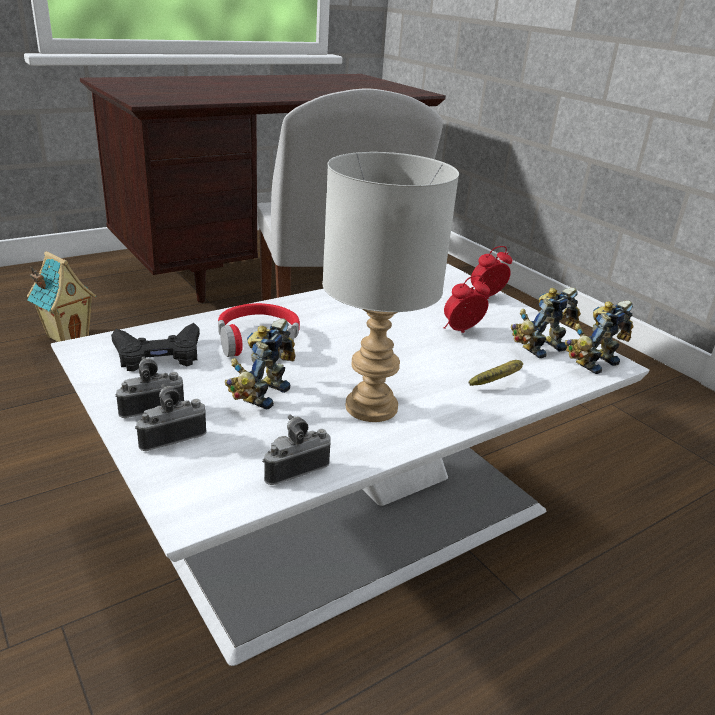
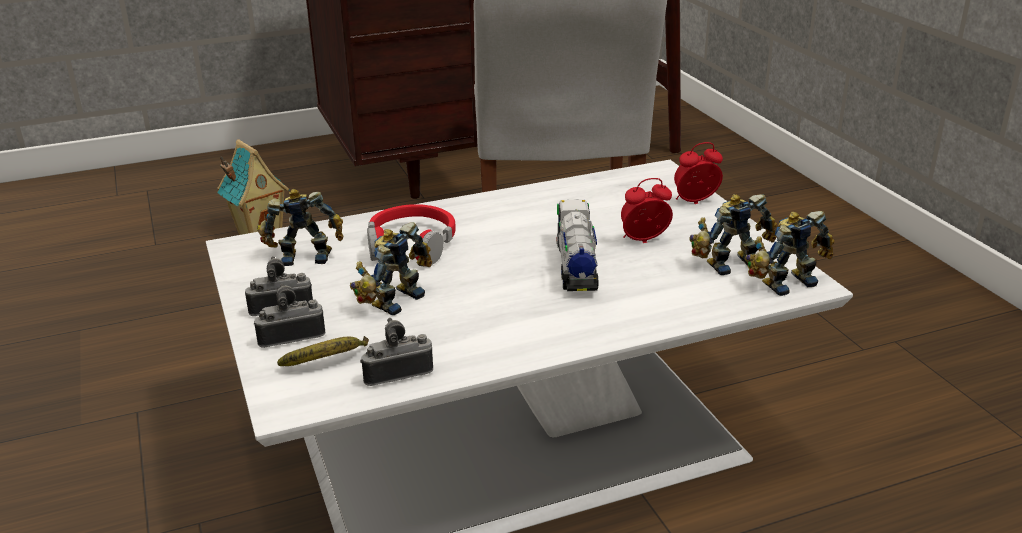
camera: 15 degrees right, 0 degrees up
(158, 354) = (304, 256): black game controller -> toy robot
(373, 407) = (504, 319): grey table lamp -> none
(415, 354) = (576, 265): none -> toy truck
(499, 381) = (658, 298): banana -> banana (328, 362)

